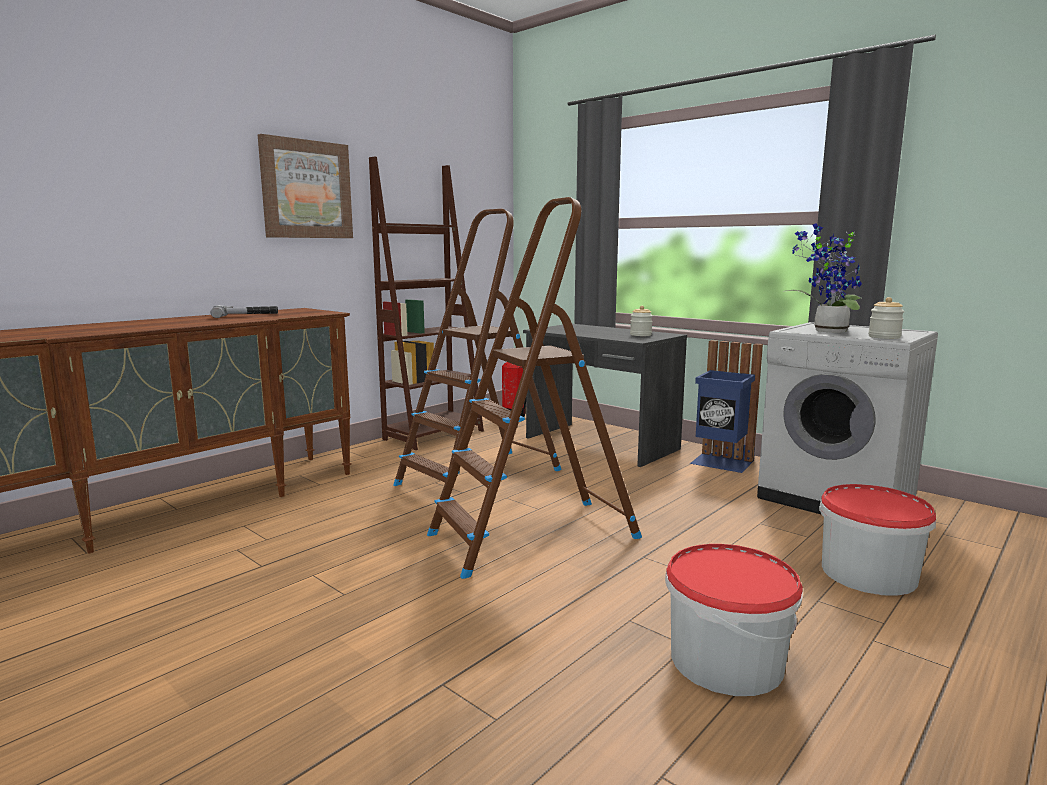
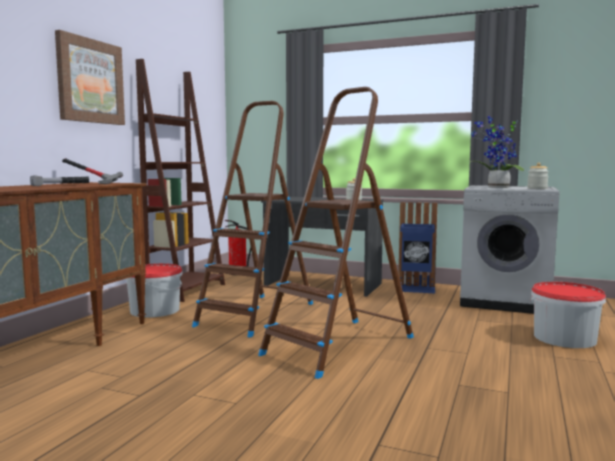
camera: 20 degrees left, 5 degrees down
(294, 312) = (95, 183): none -> hammer
(725, 660) = (538, 396): bucket -> bucket (154, 310)

